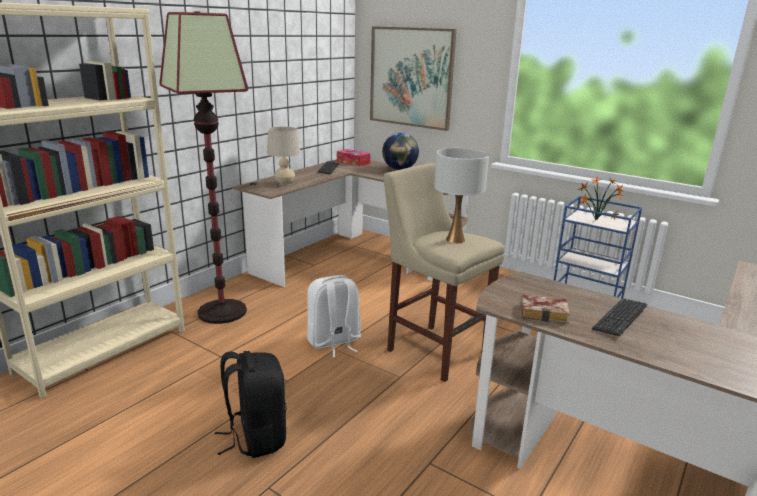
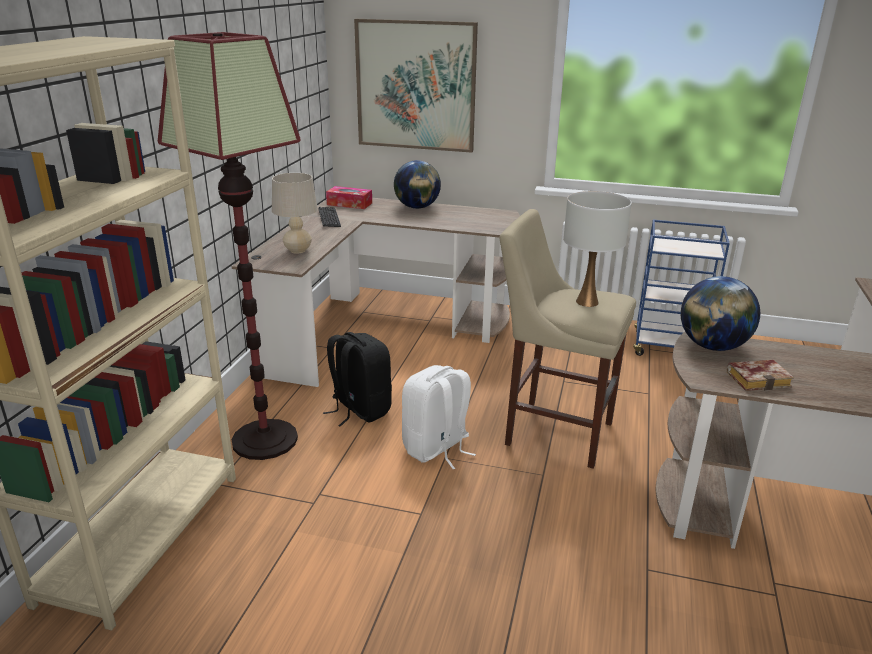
camera: 20 degrees left, 5 degrees up
(256, 437) = (441, 597): black backpack -> black backpack (359, 409)
(531, 285) = (712, 346): none -> globe
(594, 220) = (681, 247): potted plant -> none
(620, 318) = (826, 370): keyboard -> none

